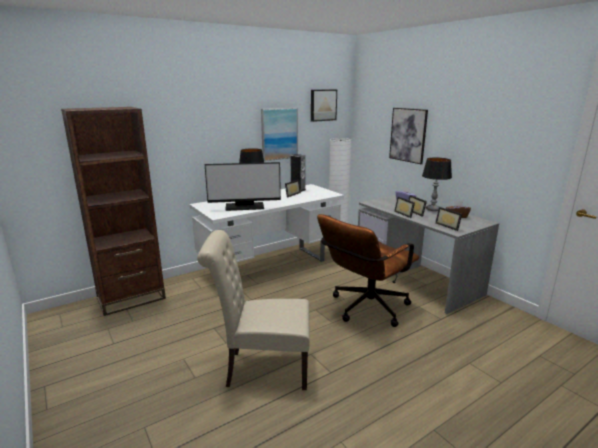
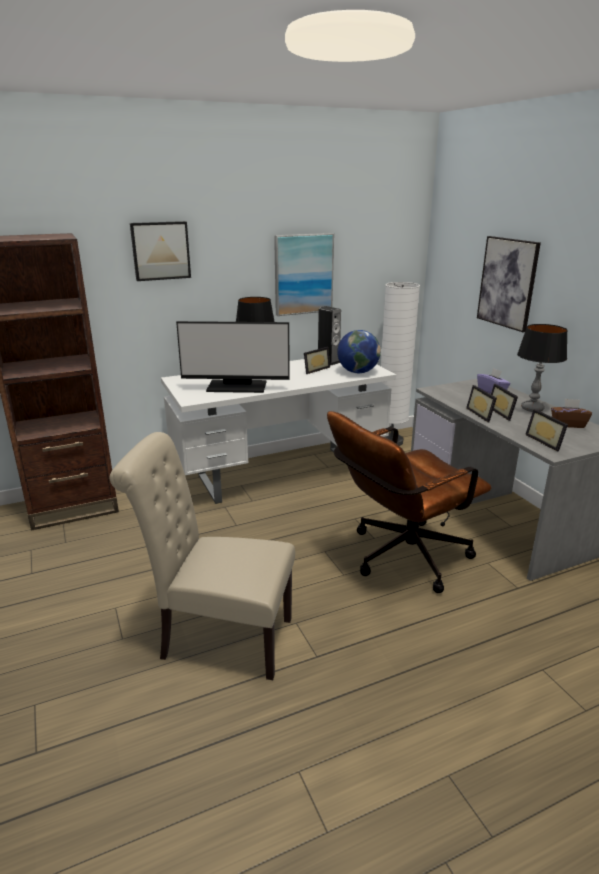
camera: 10 degrees right, 5 degrees up
(319, 194) = (357, 372): none -> globe
(323, 105) = (377, 229): picture -> picture (160, 250)

